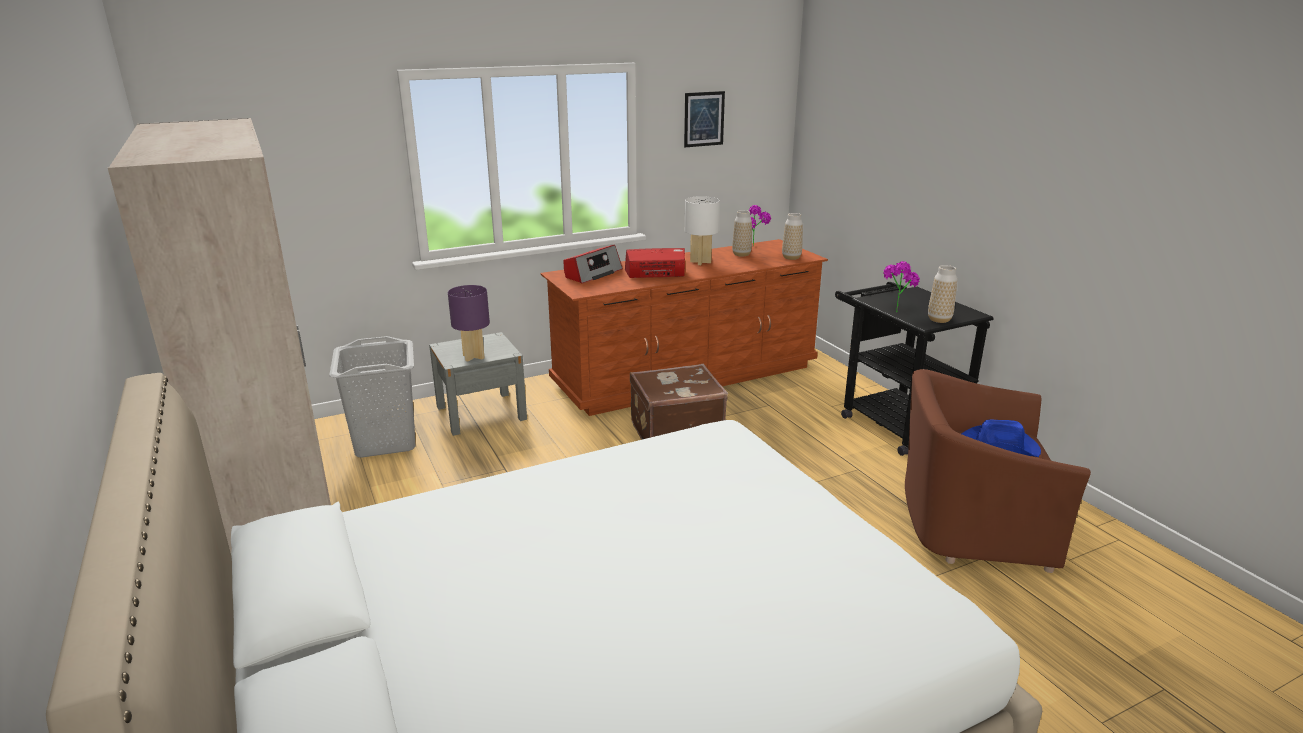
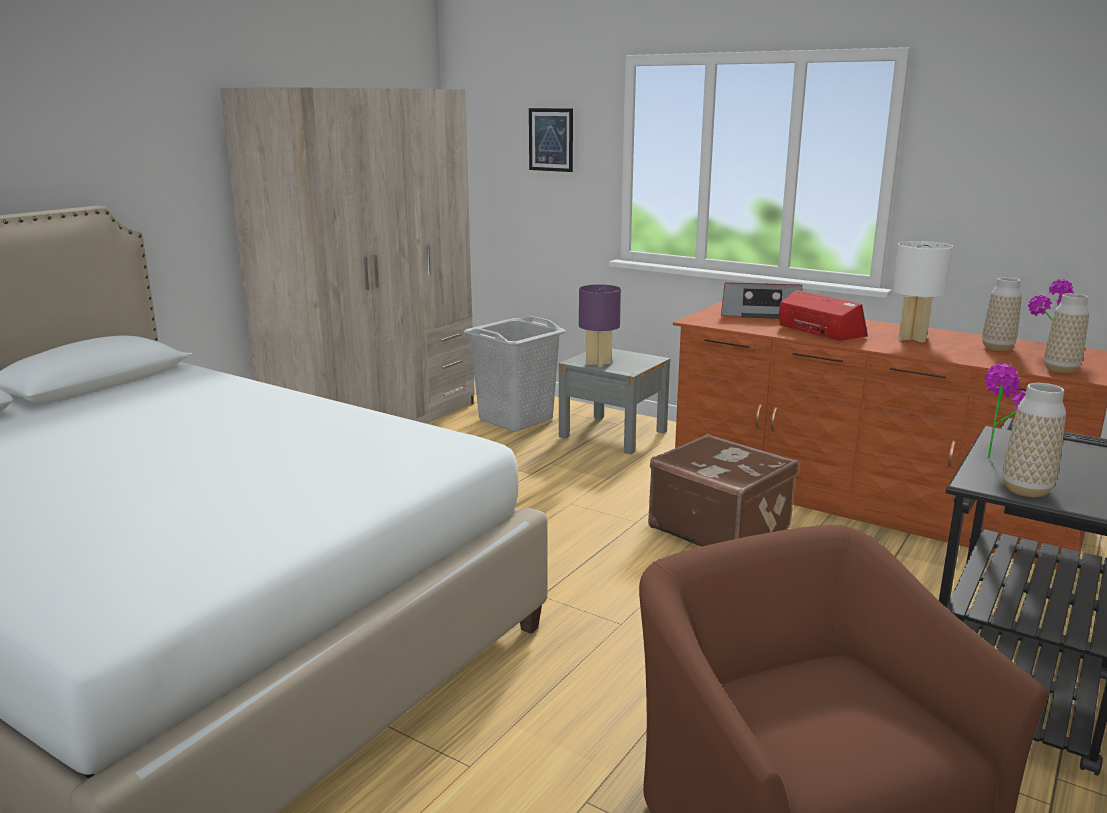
camera: 60 degrees right, 5 degrees down
(704, 119) = (1021, 135): picture -> picture (551, 139)
(999, 446) = (858, 713): blue hat -> none

